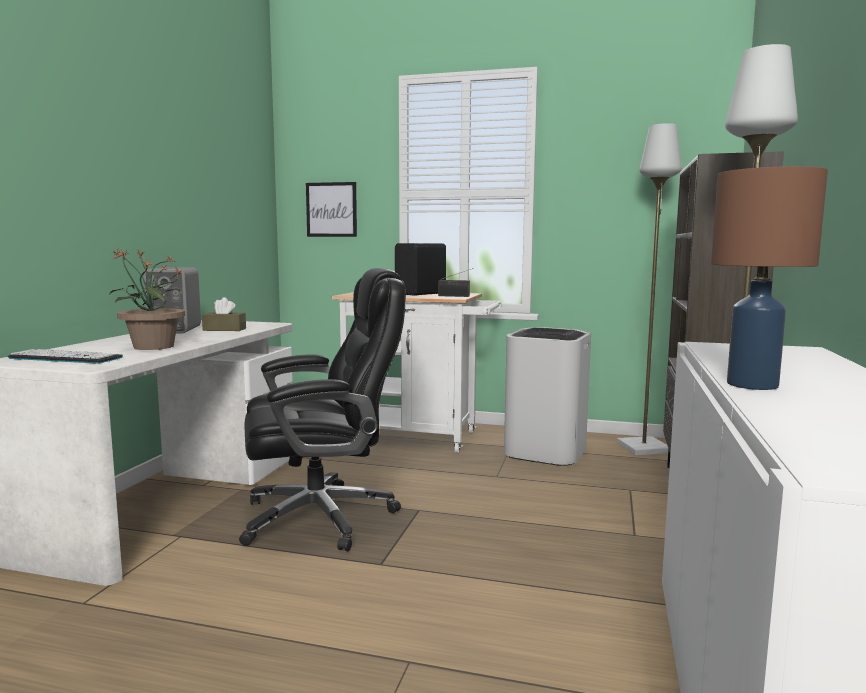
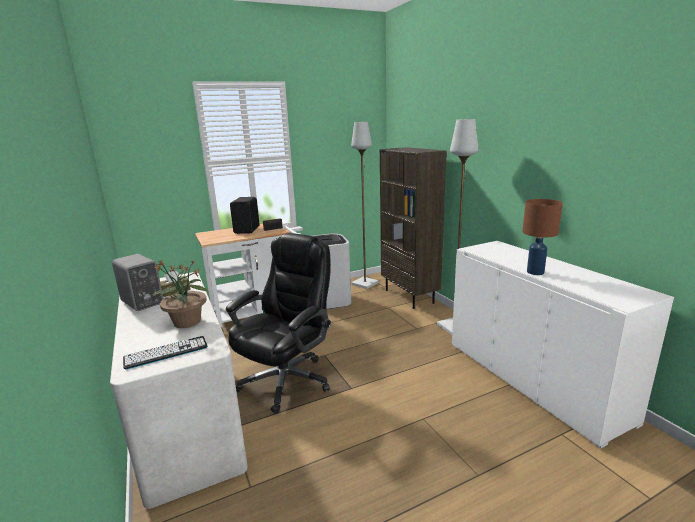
camera: 40 degrees left, 10 degrees up
(331, 209) = (152, 178): picture -> none

